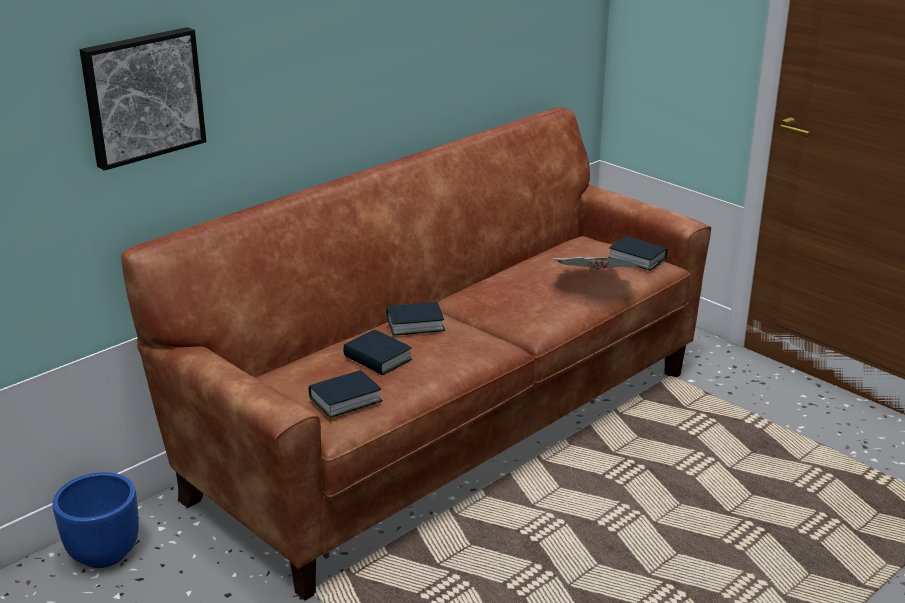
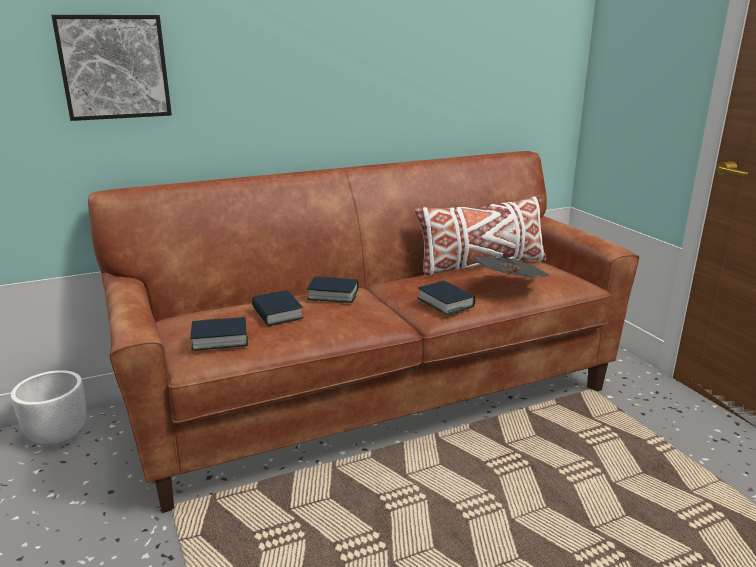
camera: 20 degrees right, 5 degrees down
(104, 553) = (59, 435): blue planter -> white planter
(543, 257) = (481, 265): none -> white pillow
(637, 258) = (562, 275): book -> book (445, 302)

